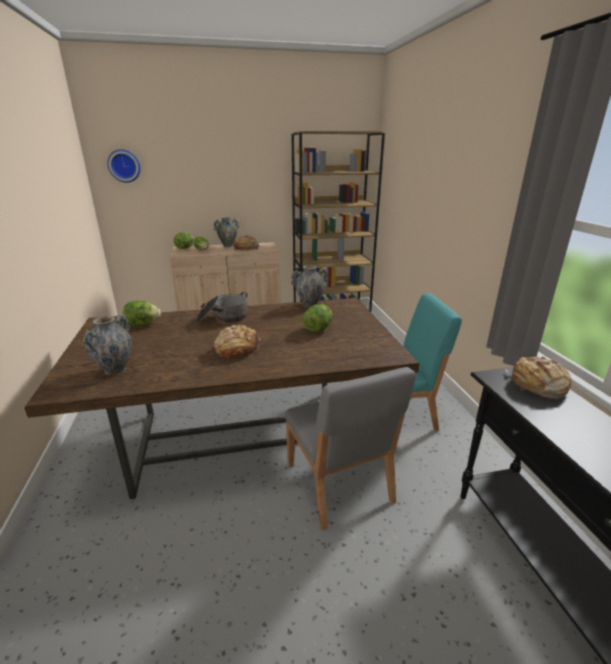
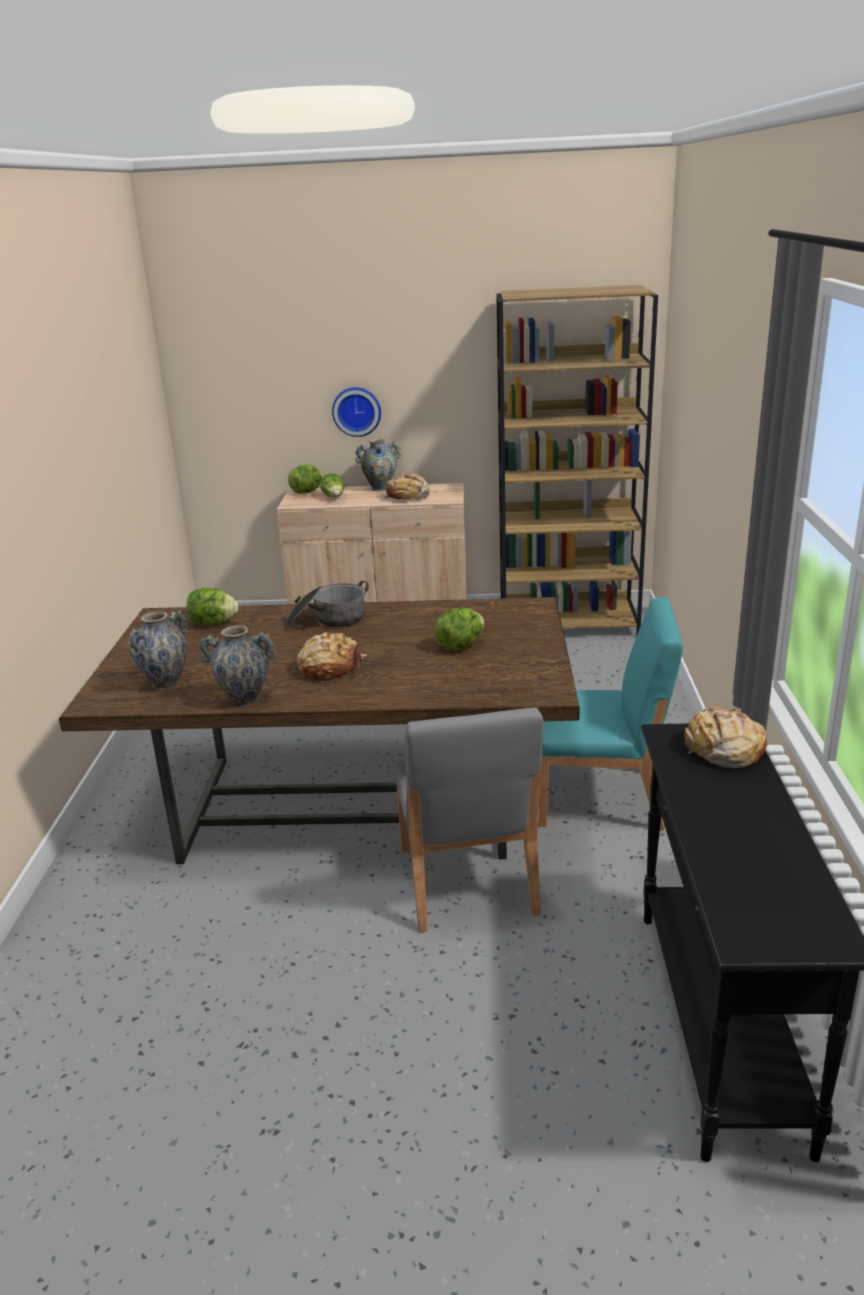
camera: 15 degrees right, 0 degrees up
(124, 166) = (217, 356): wall clock -> wall clock (357, 411)
(309, 305) = (469, 606): vase -> vase (244, 700)

